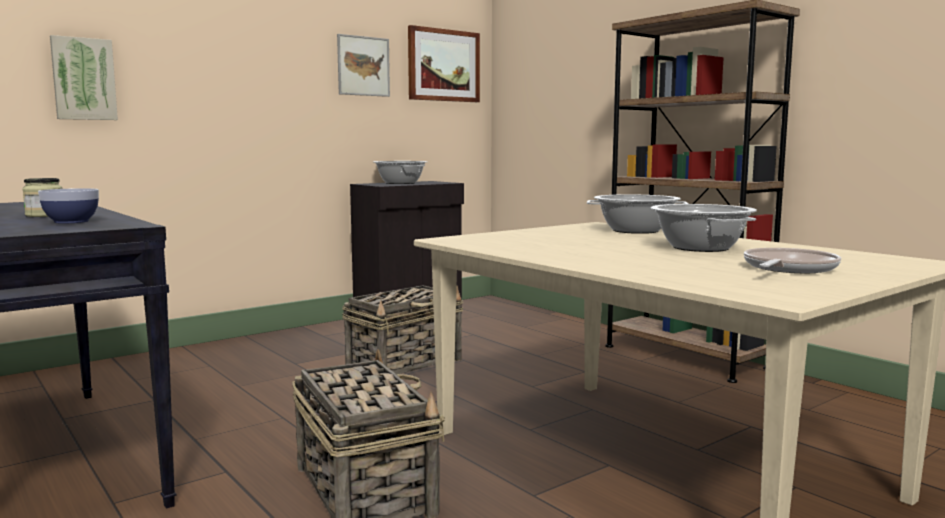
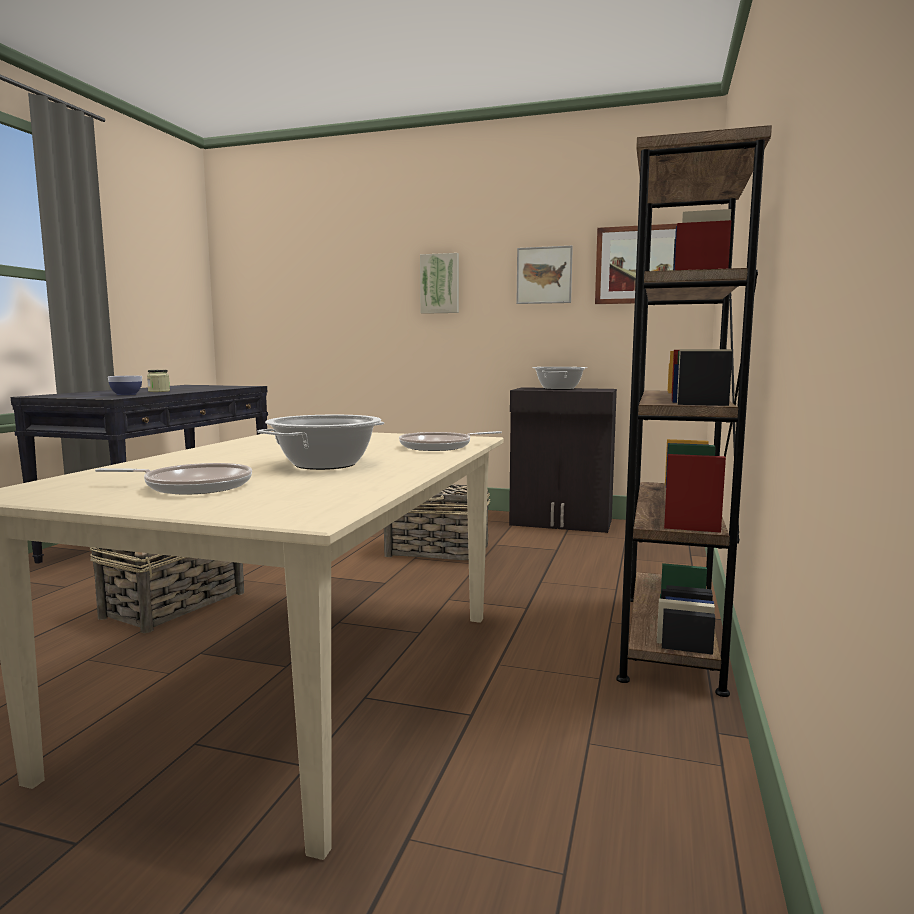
camera: 55 degrees right, 0 degrees up
(83, 79) = (326, 305): picture -> picture (440, 284)
(636, 230) = (440, 447): cooking pot -> frying pan

